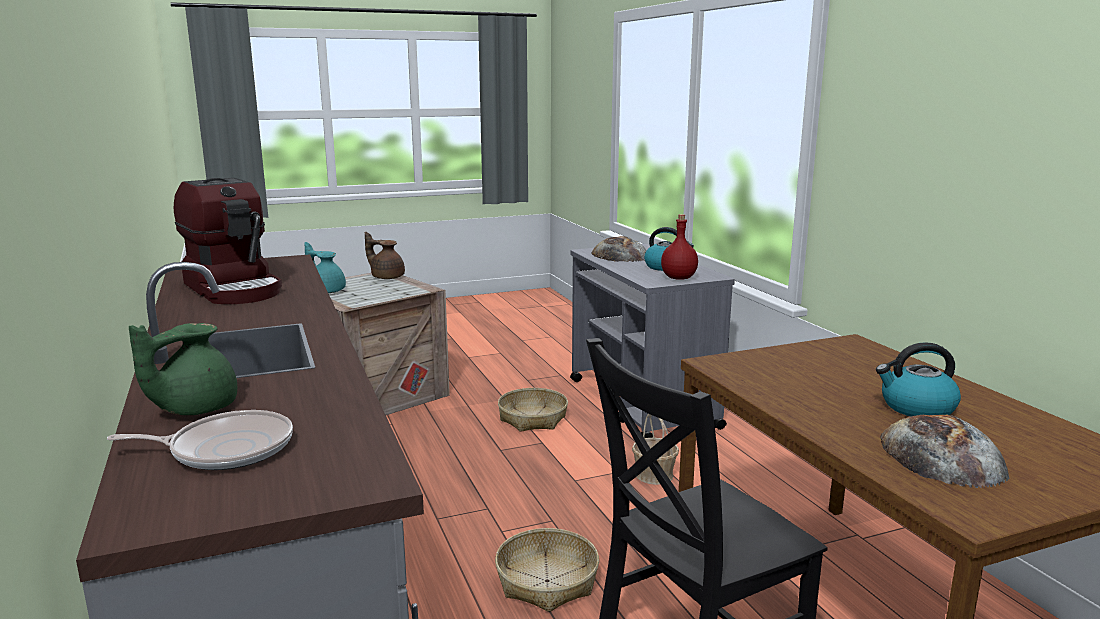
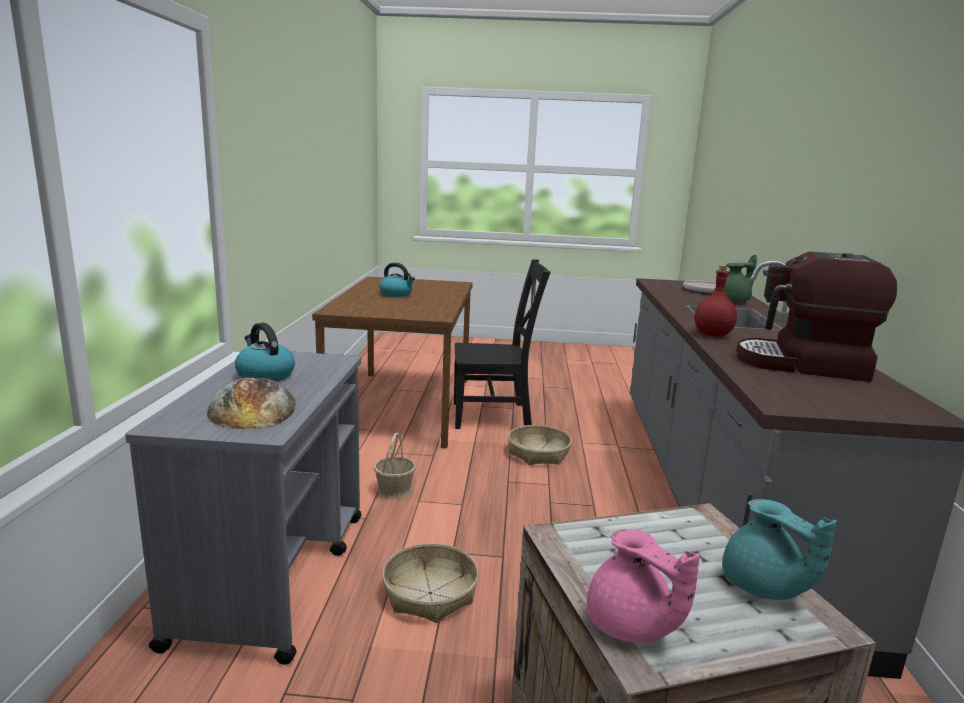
camera: 155 degrees left, 0 degrees up
(235, 289) = (803, 365): coffee machine -> coffee machine turned 60 degrees counterclockwise
(387, 277) = (630, 627): brown teapot -> pink teapot
(678, 278) = (299, 359): red bottle -> red bottle (712, 335)
(941, 456) = (431, 288): bread -> none

